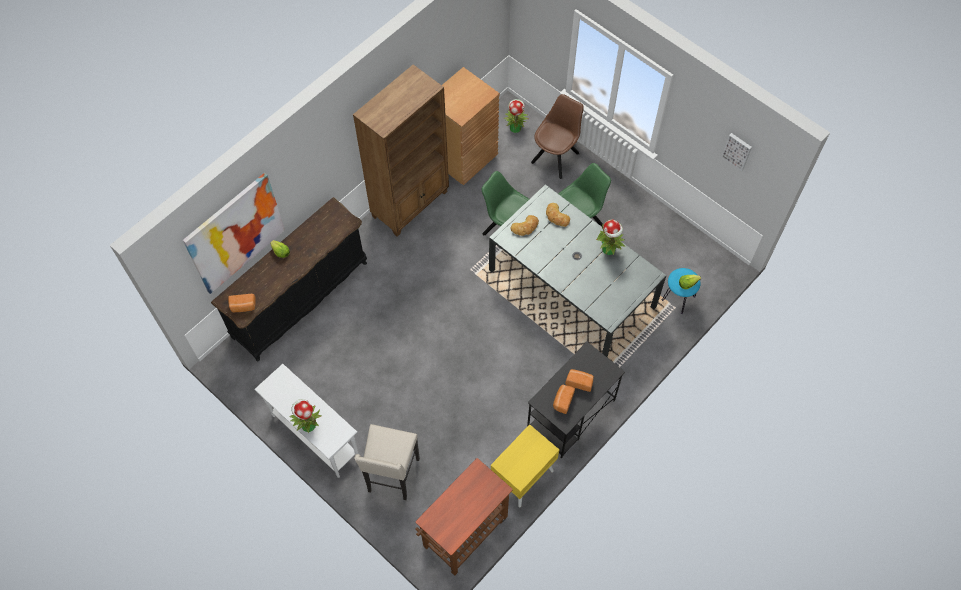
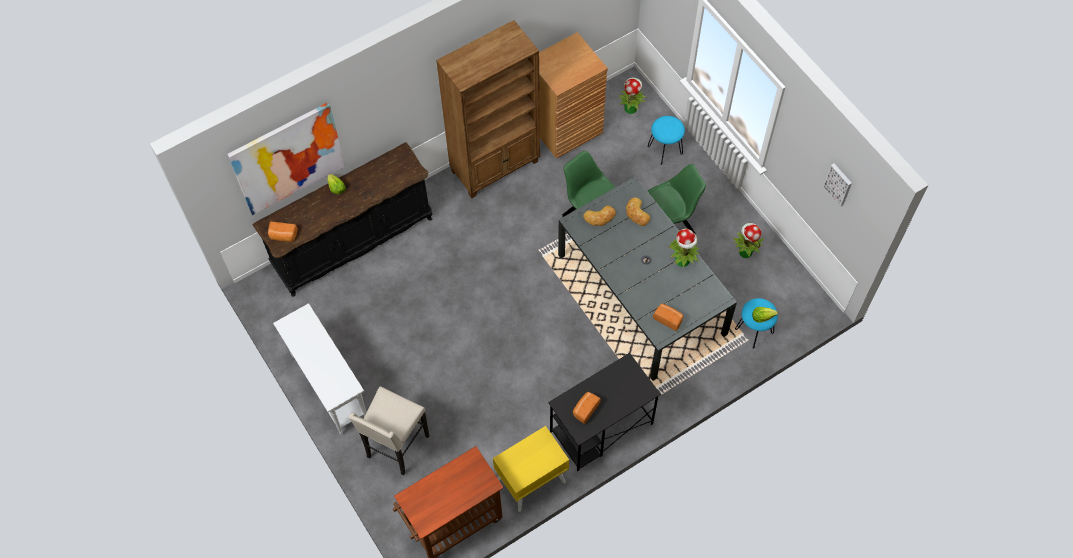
camera: 15 degrees right, 0 degrees up
(308, 425) = (316, 372): potted plant -> potted plant (745, 252)
(556, 158) = (665, 150): brown chair -> turquoise stool
(579, 382) = (609, 393): bread -> bread (668, 319)

